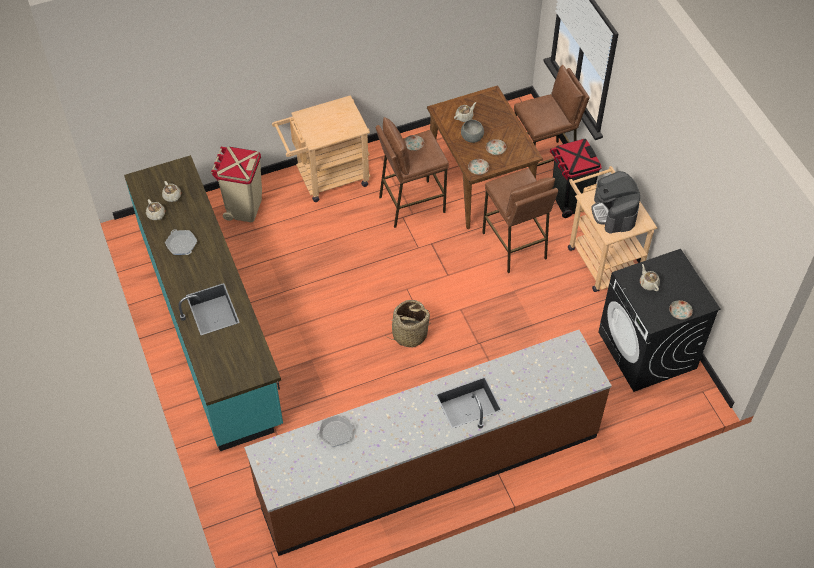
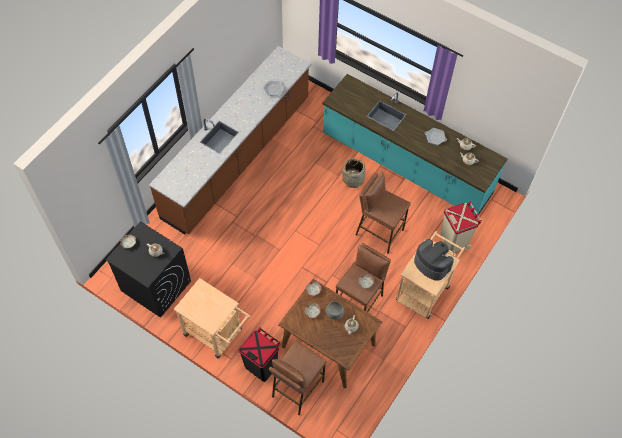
camera: 145 degrees right, 5 degrees up
(409, 334) = (297, 219): basket -> basket (353, 179)
(514, 245) = (275, 310): brown stool -> brown stool (379, 232)
(614, 213) = (206, 303): coffee machine -> coffee machine (431, 264)

